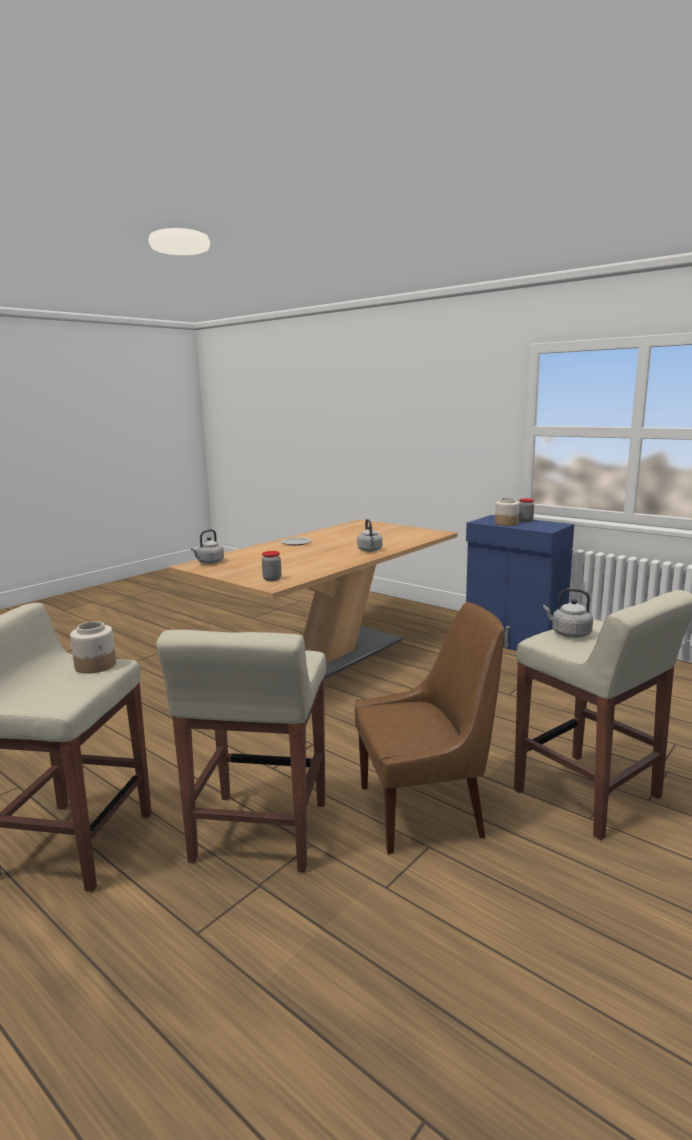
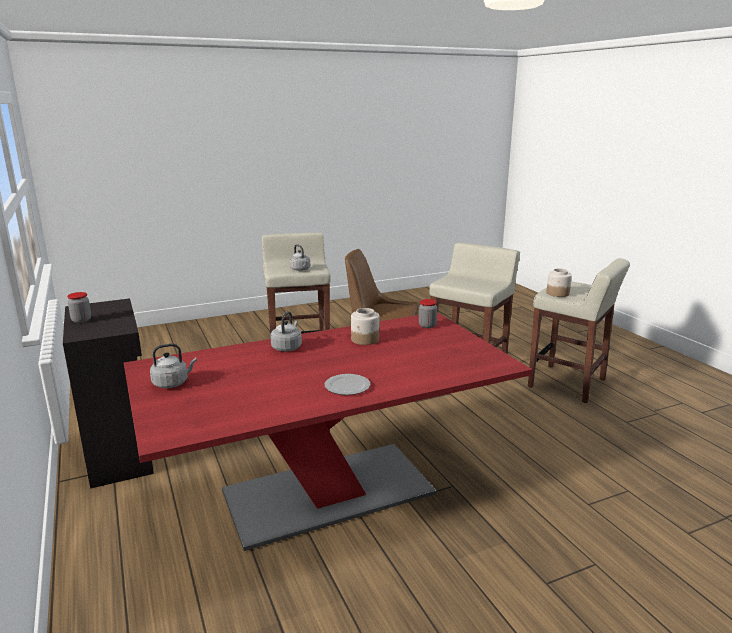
camera: 155 degrees left, 5 degrees up
(209, 562) = (481, 365): grey kettle -> grey kettle (172, 383)
(328, 655) = (328, 493): beige dining table -> red dining table
(506, 523) = (114, 320): jar -> jar (365, 340)
(514, 641) = (121, 451): blue cabinet -> black cabinet

